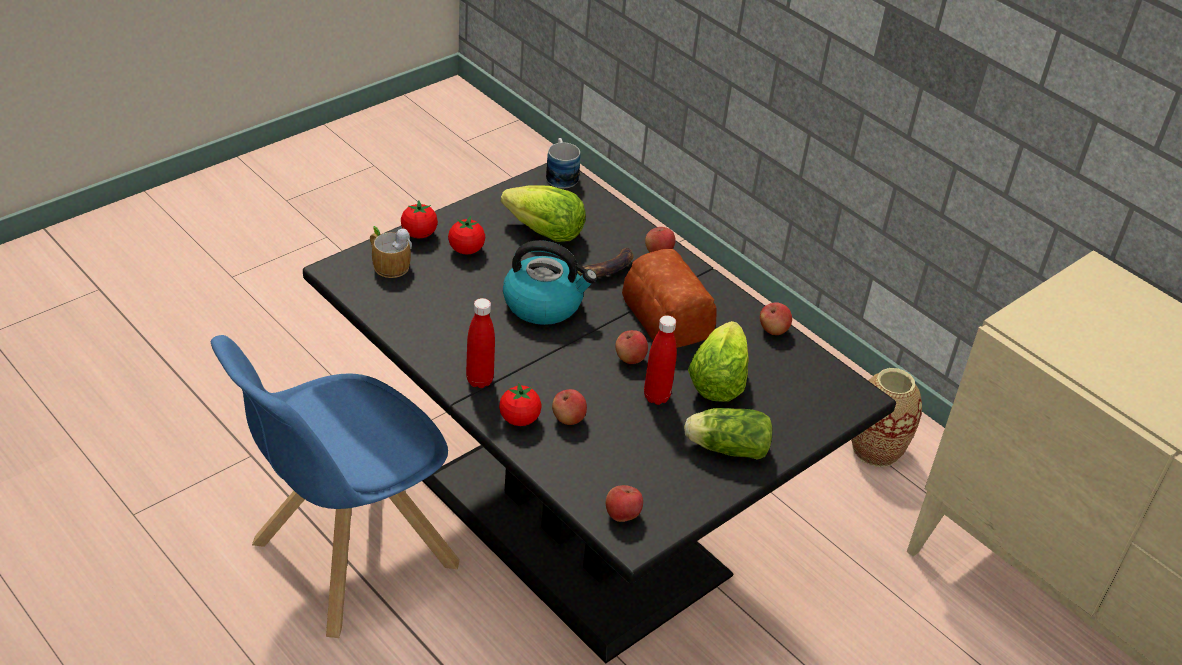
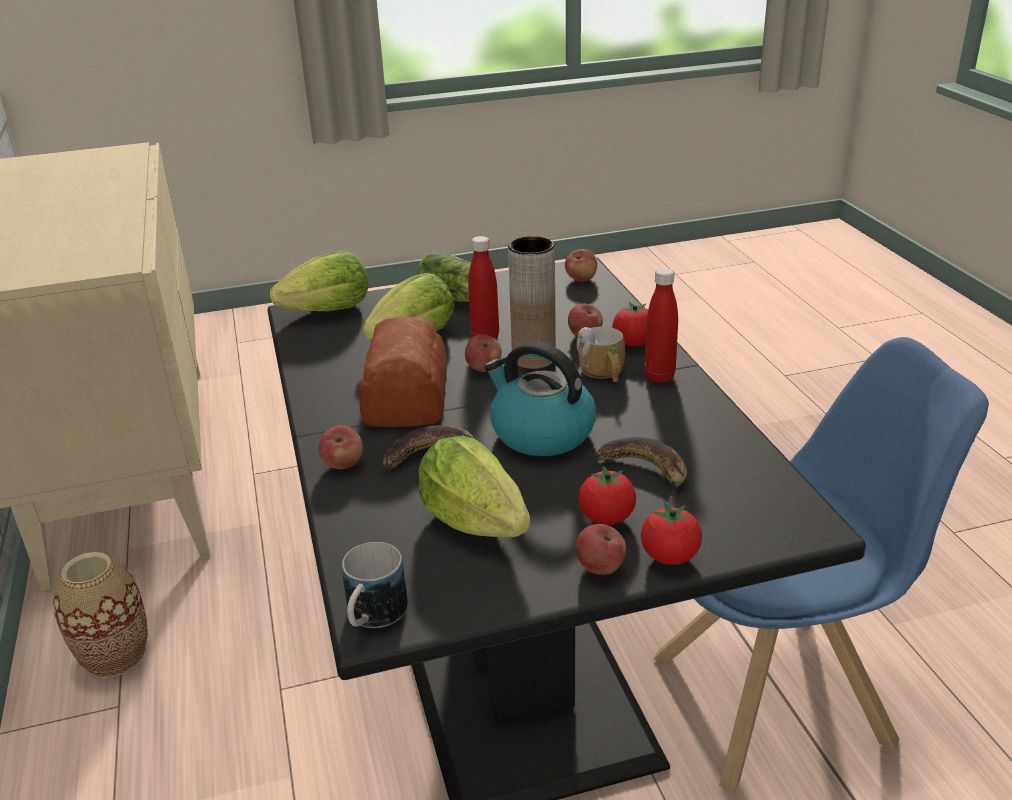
camera: 150 degrees left, 10 degrees down
(388, 263) = (731, 521): mug -> mug (603, 373)
(456, 287) = (644, 471): none -> banana
(596, 379) = (533, 359): none -> brown vase
(773, 330) = (307, 367): apple -> apple (600, 568)
(829, 402) = (329, 311): none -> lettuce

